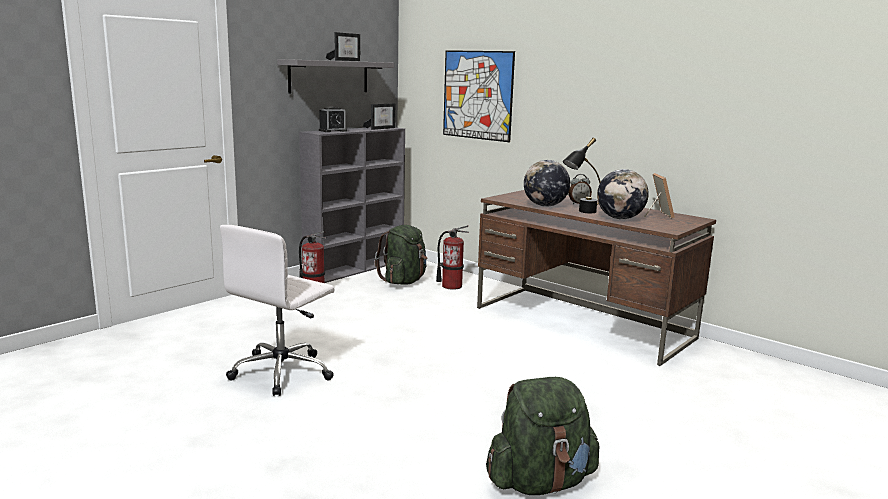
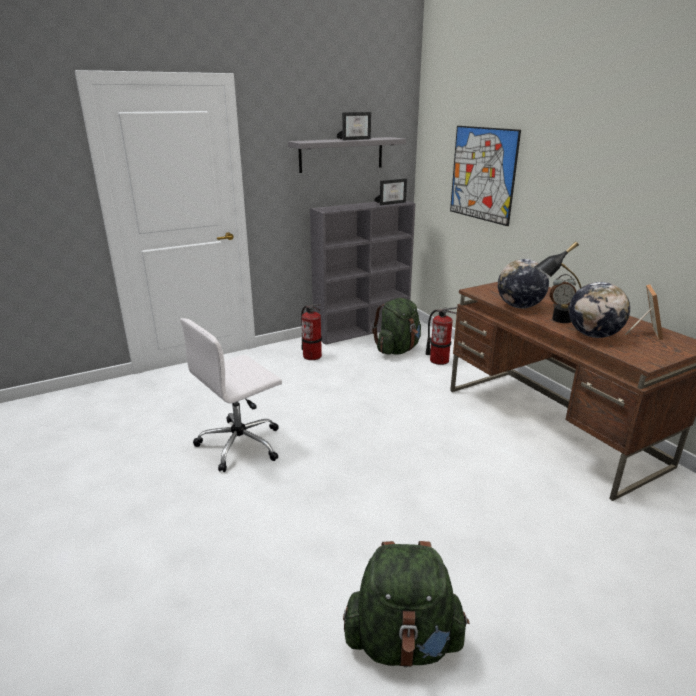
camera: 20 degrees right, 10 degrees up
(332, 131) = (341, 207): alarm clock -> none

